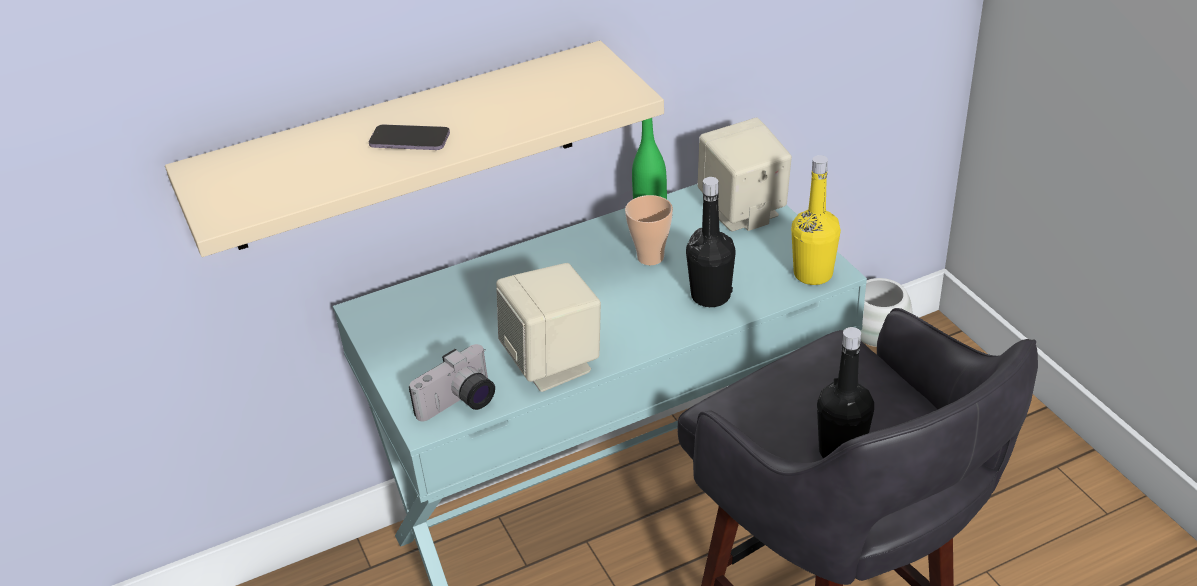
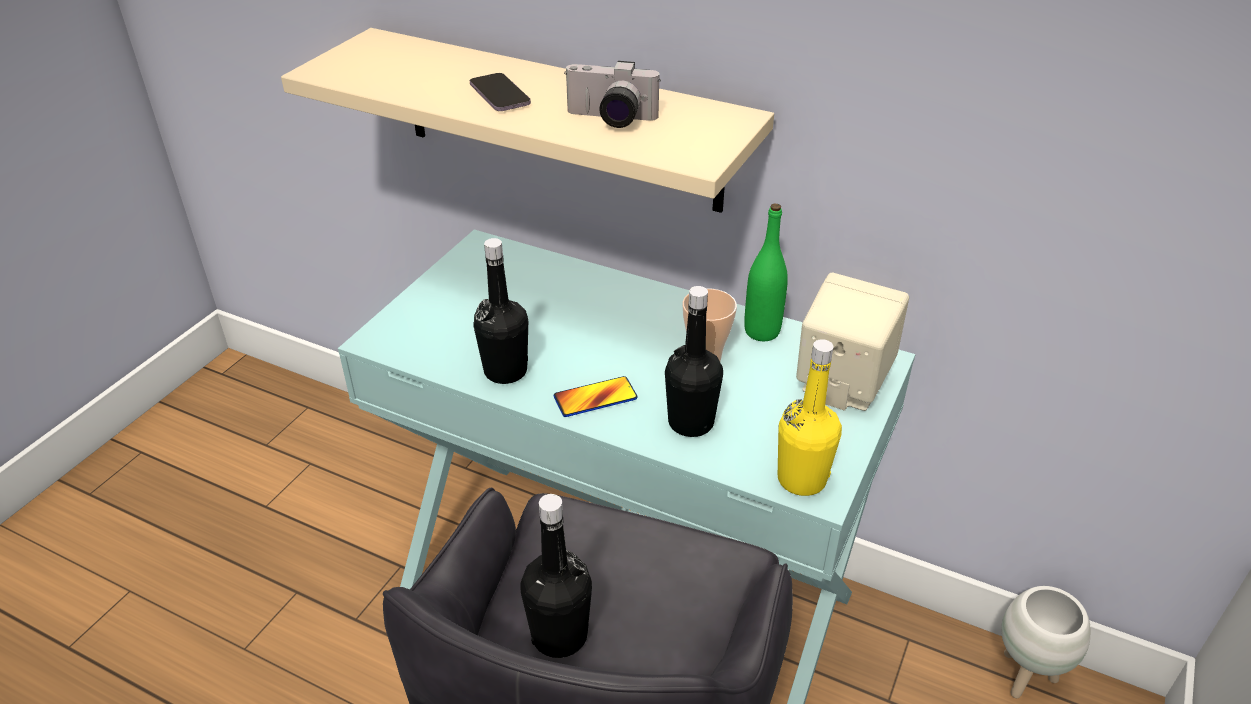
camera: 50 degrees right, 0 degrees up
(460, 404) = (411, 346): camera -> camera (610, 119)
(553, 363) = (505, 371): beige speaker -> black bottle
(636, 330) = (595, 398): none -> phone

